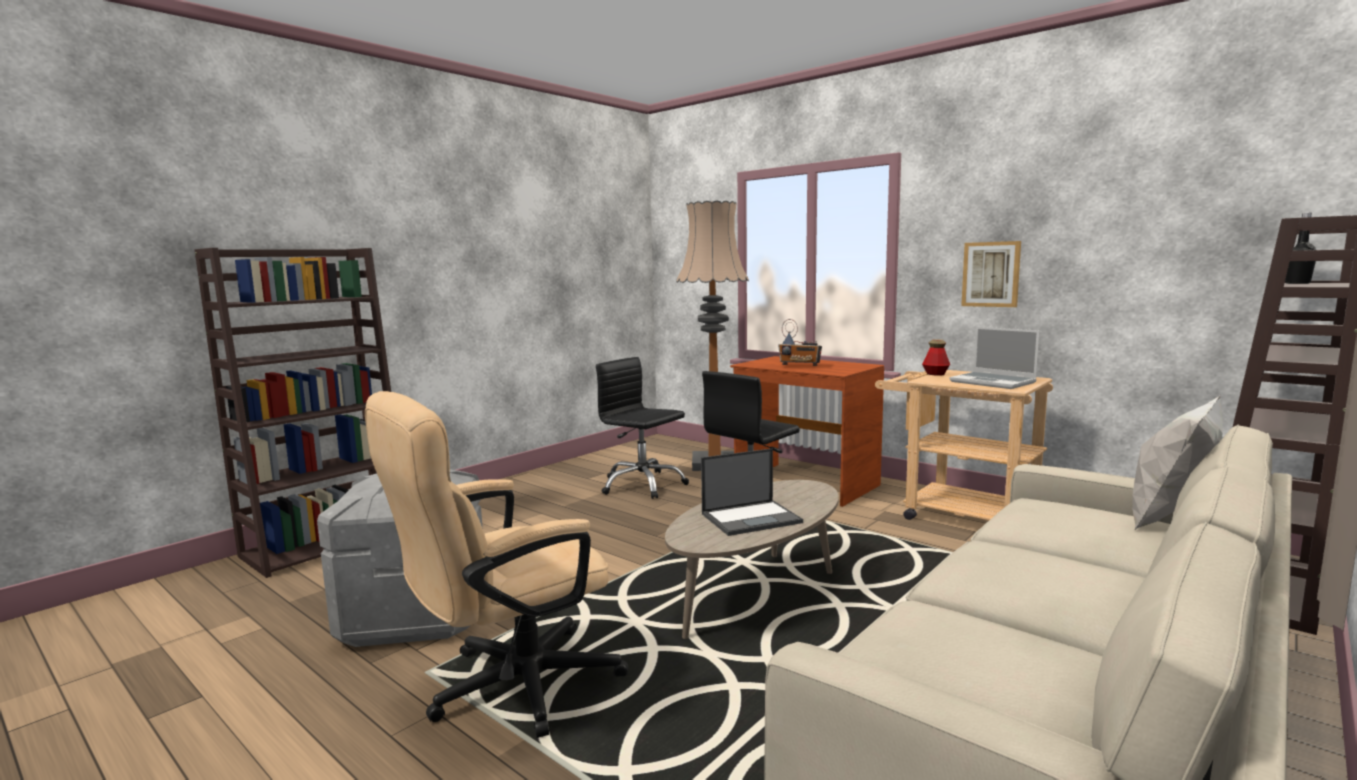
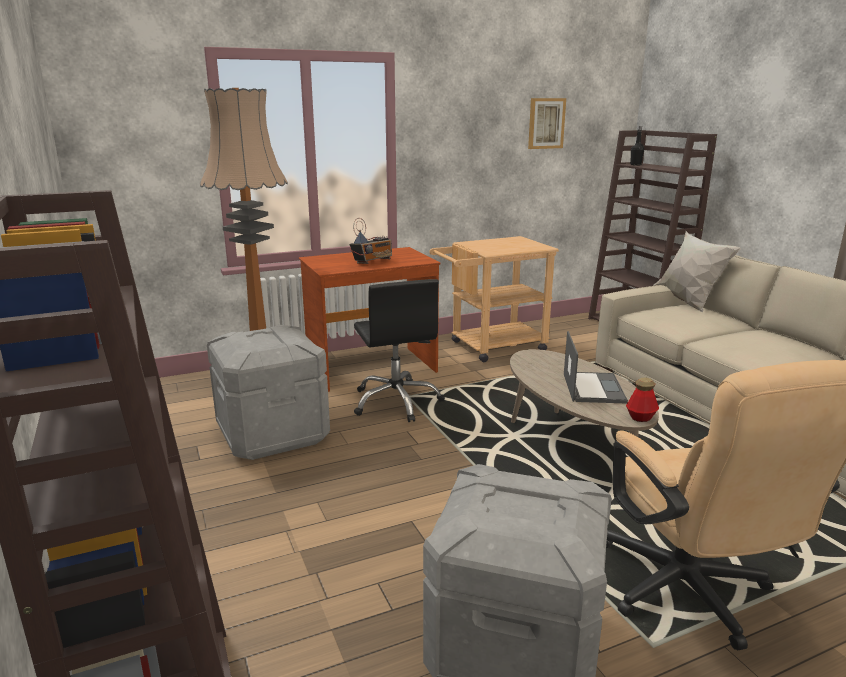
camera: 65 degrees left, 10 degrees up
(642, 485) = (272, 434): black office chair -> grey storage box
(935, 374) = (475, 247): bottle -> bottle (641, 417)
(991, 274) = (467, 163): picture -> picture (546, 123)
(994, 382) = (520, 245): laptop -> none

